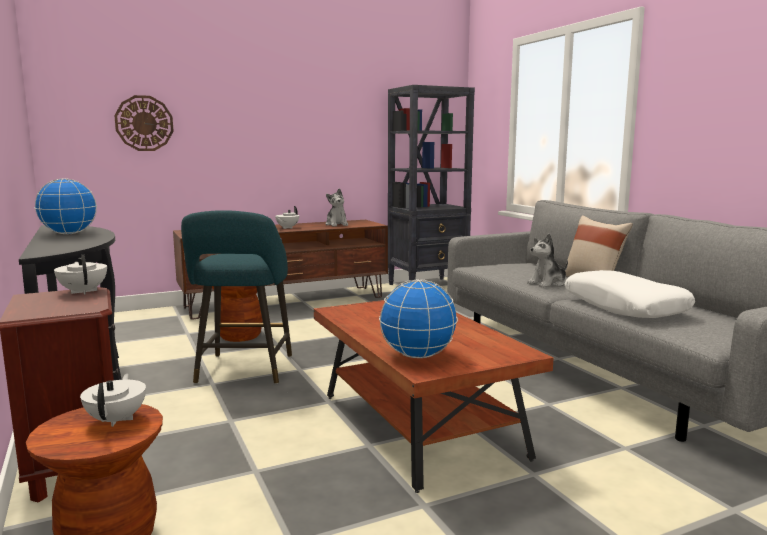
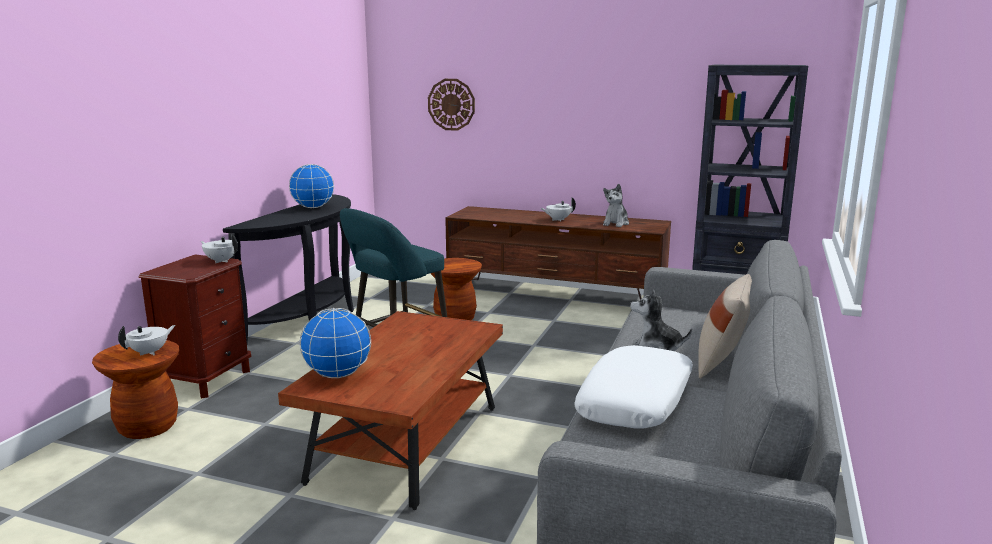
camera: 45 degrees right, 5 degrees up
(83, 291) = (221, 261): white teapot -> white teapot turned 75 degrees counterclockwise

